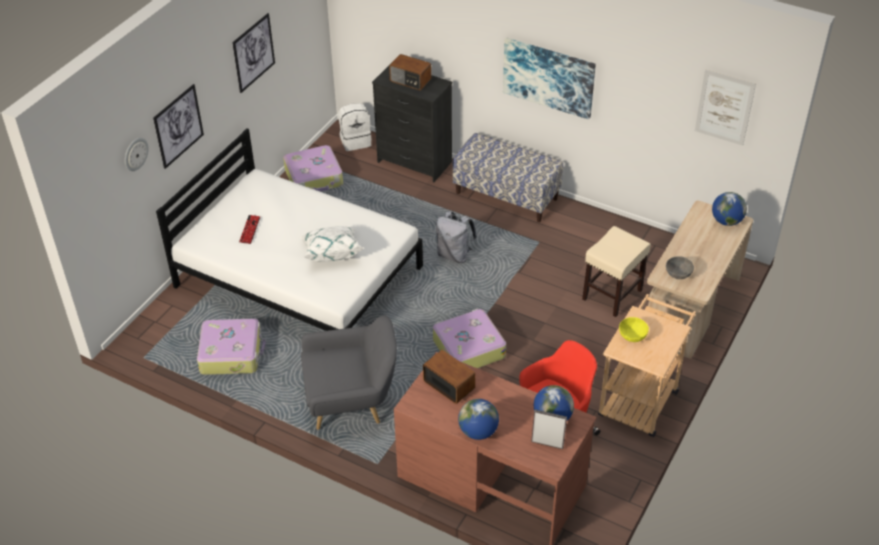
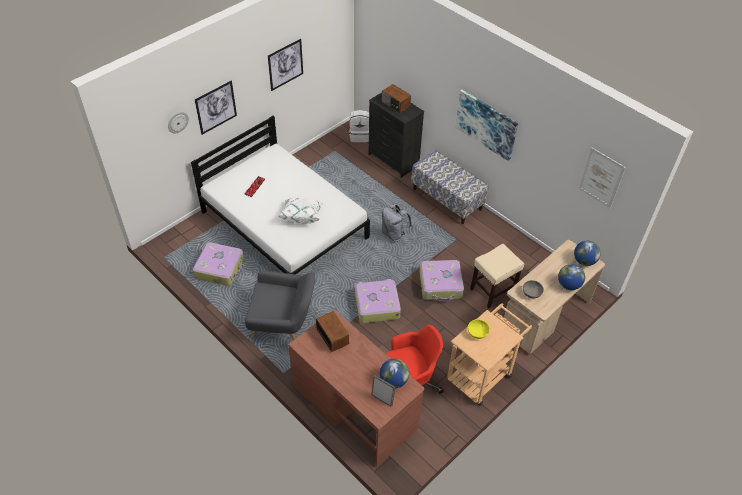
camera: 15 degrees right, 5 degrees up
(314, 178) = (322, 156): suitcase -> suitcase (441, 285)
(478, 431) = (338, 377): globe -> globe (568, 285)

